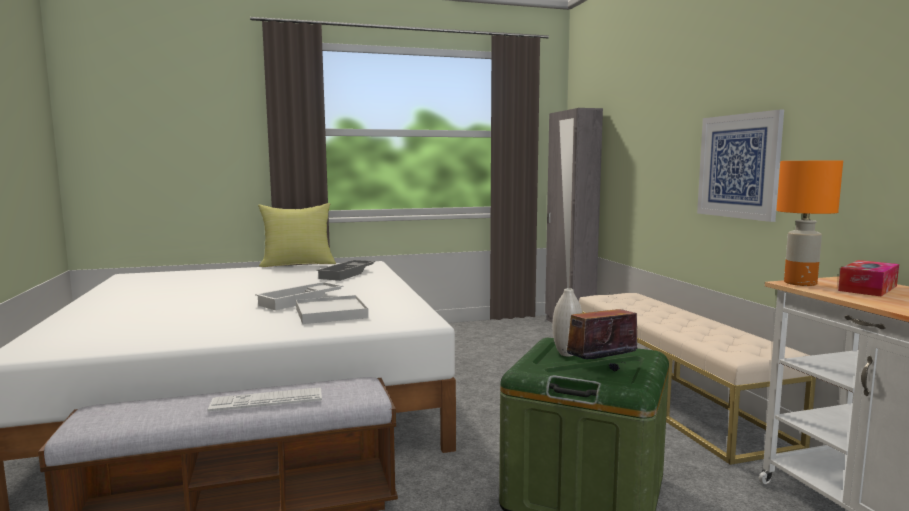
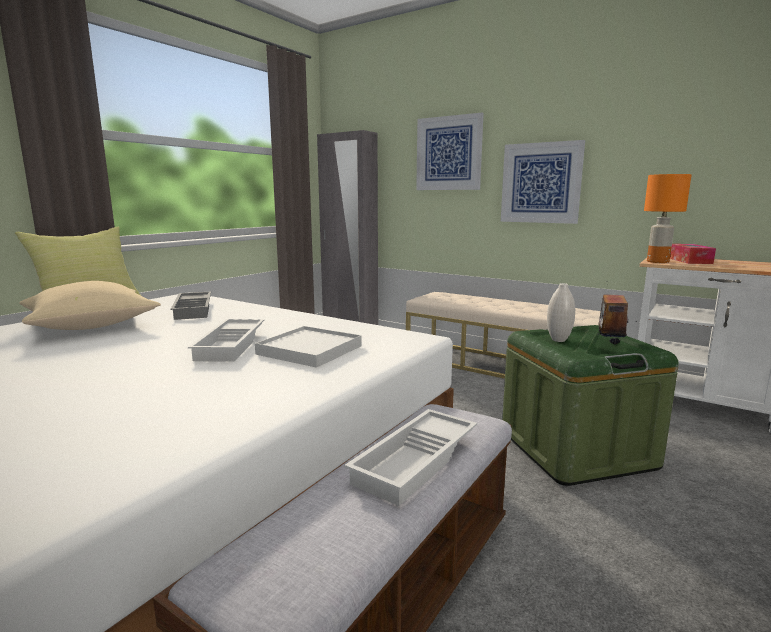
camera: 40 degrees left, 5 degrees up
(267, 401) = (417, 462): keyboard -> white tray
(271, 275) = (92, 326): none -> beige pillow
(657, 130) = (448, 153): none -> picture

